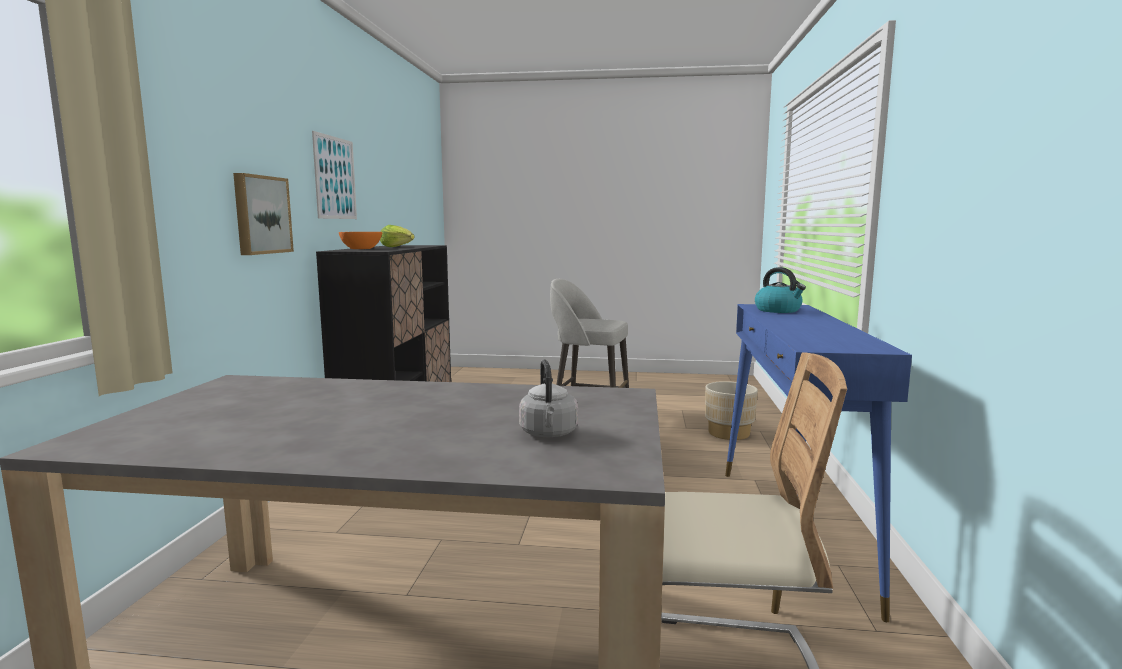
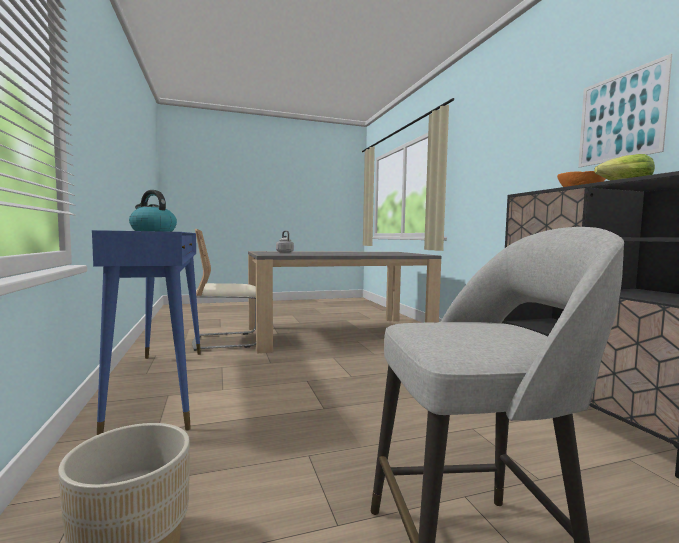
camera: 155 degrees right, 5 degrees down
(261, 215) = (516, 177): picture -> none

